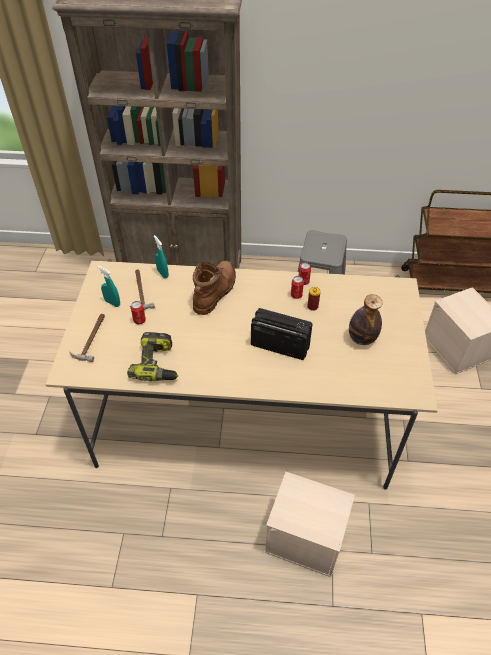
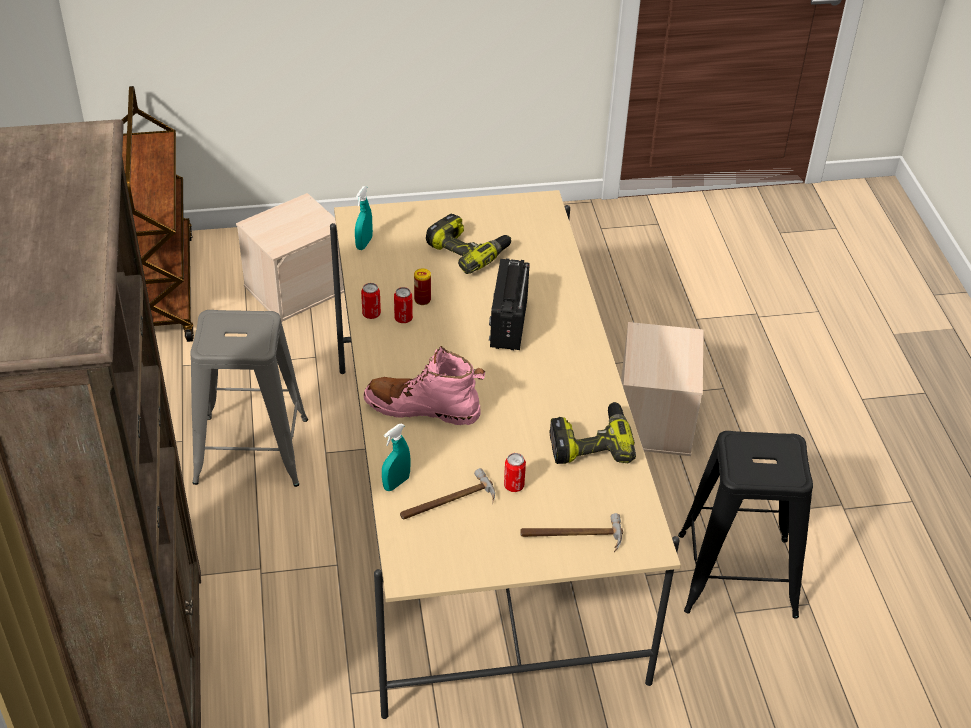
camera: 105 degrees left, 5 degrees down
(112, 303) = (486, 532): turquoise spray bottle -> turquoise spray bottle (364, 243)
(151, 546) = (737, 575): none -> black stool
(215, 292) = (422, 408): brown boot -> pink boot
(362, 338) = (468, 250): bottle -> power drill

